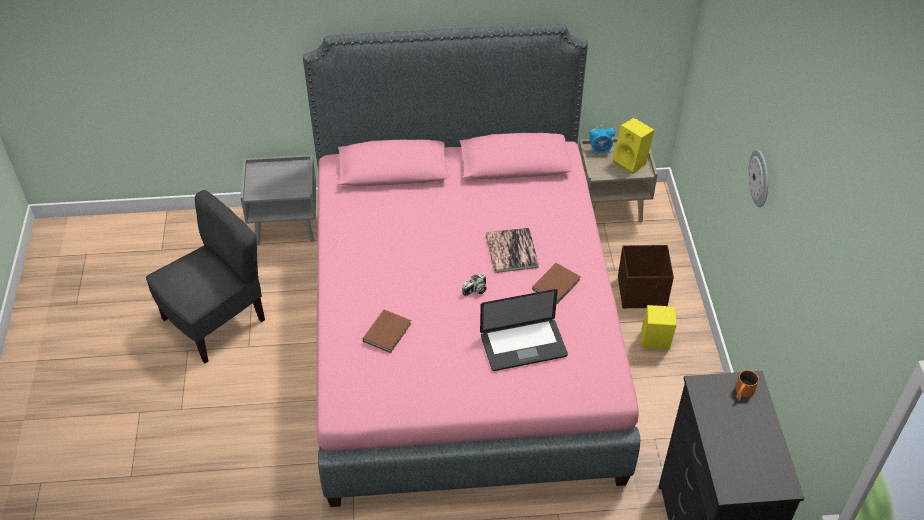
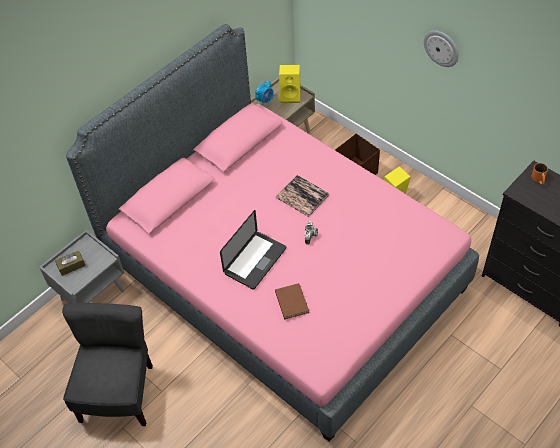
camera: 40 degrees left, 5 degrees up
(269, 176) = (71, 266): none -> brown tissue box
(523, 346) = (375, 247): laptop -> laptop (255, 261)
(557, 284) = (351, 196): brown book -> none

